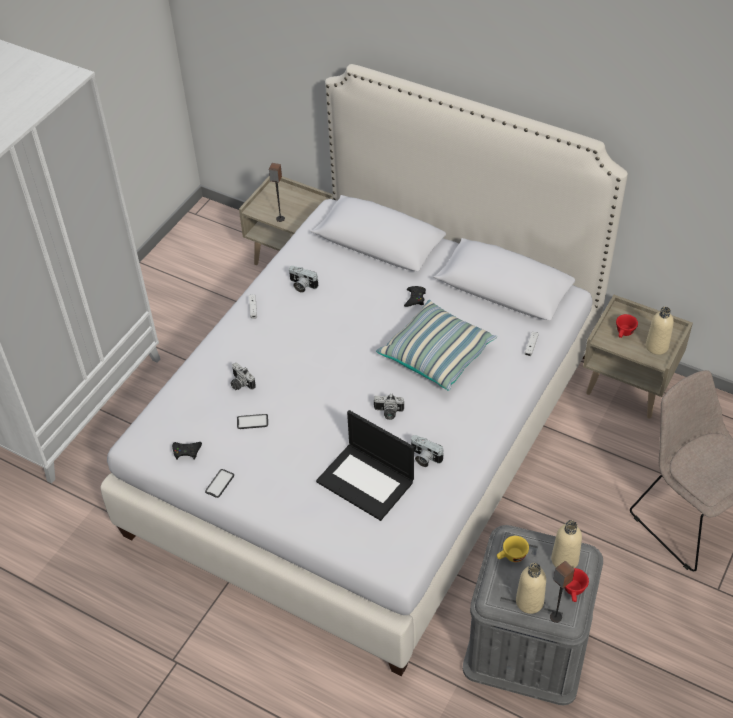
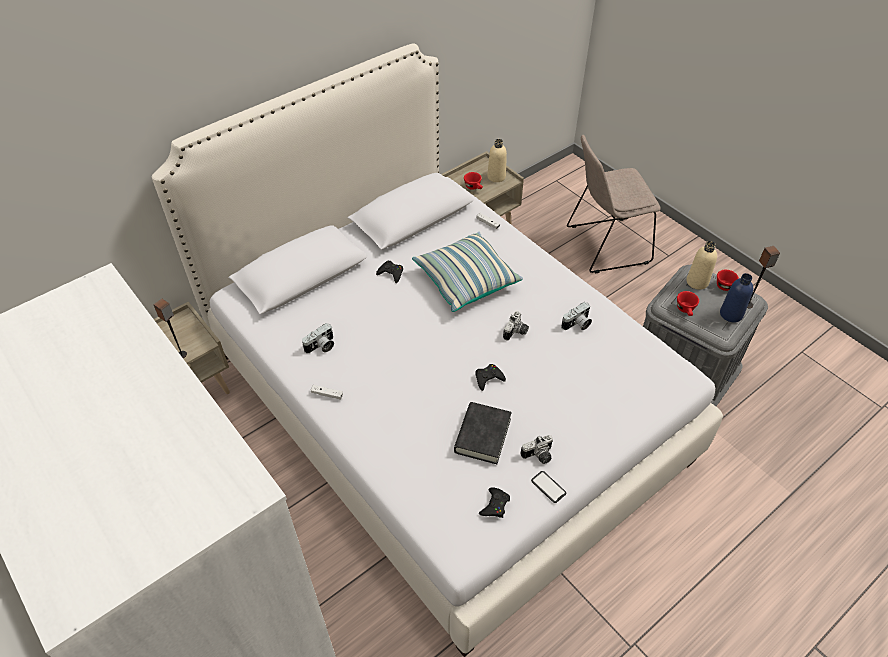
camera: 70 degrees left, 0 degrees up
(240, 384) = (426, 433): camera -> camera (539, 456)
(252, 422) = (482, 436): phone -> black book
(319, 408) = (488, 378): none -> black game controller
(366, 481) = (588, 371): laptop -> none
(511, 557) = (686, 310): yellow cup -> red cup
(529, 601) = (731, 314): beige bottle -> blue bottle

